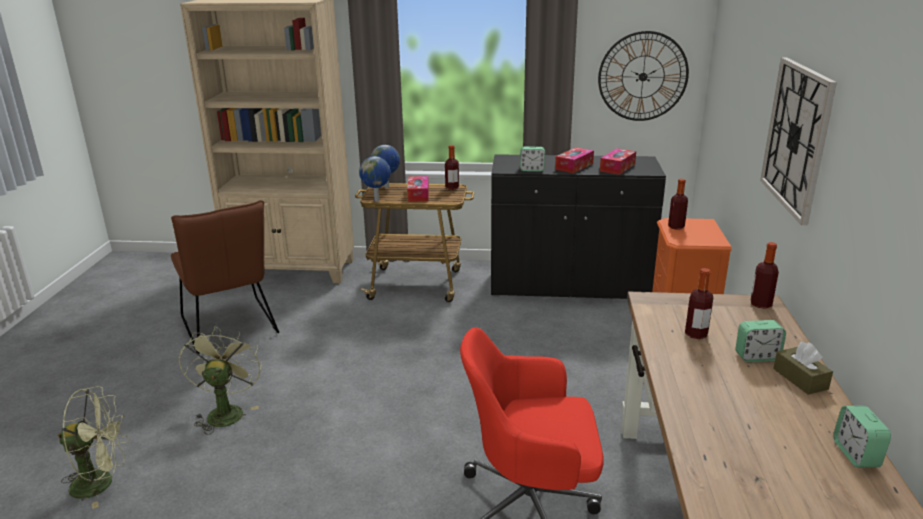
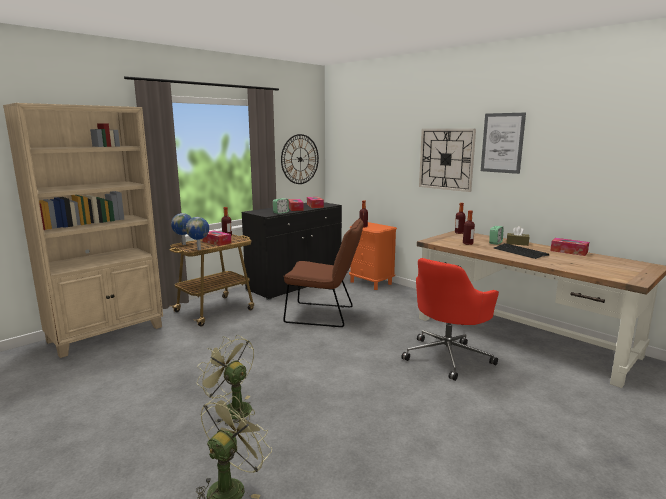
camera: 50 degrees left, 10 degrees down
(231, 328) = (131, 377): brown chair -> brown chair (324, 315)
(735, 399) = (520, 252): none -> keyboard
(856, 454) = (569, 251): alarm clock -> tissue box
(859, 132) = (502, 143): none -> picture

